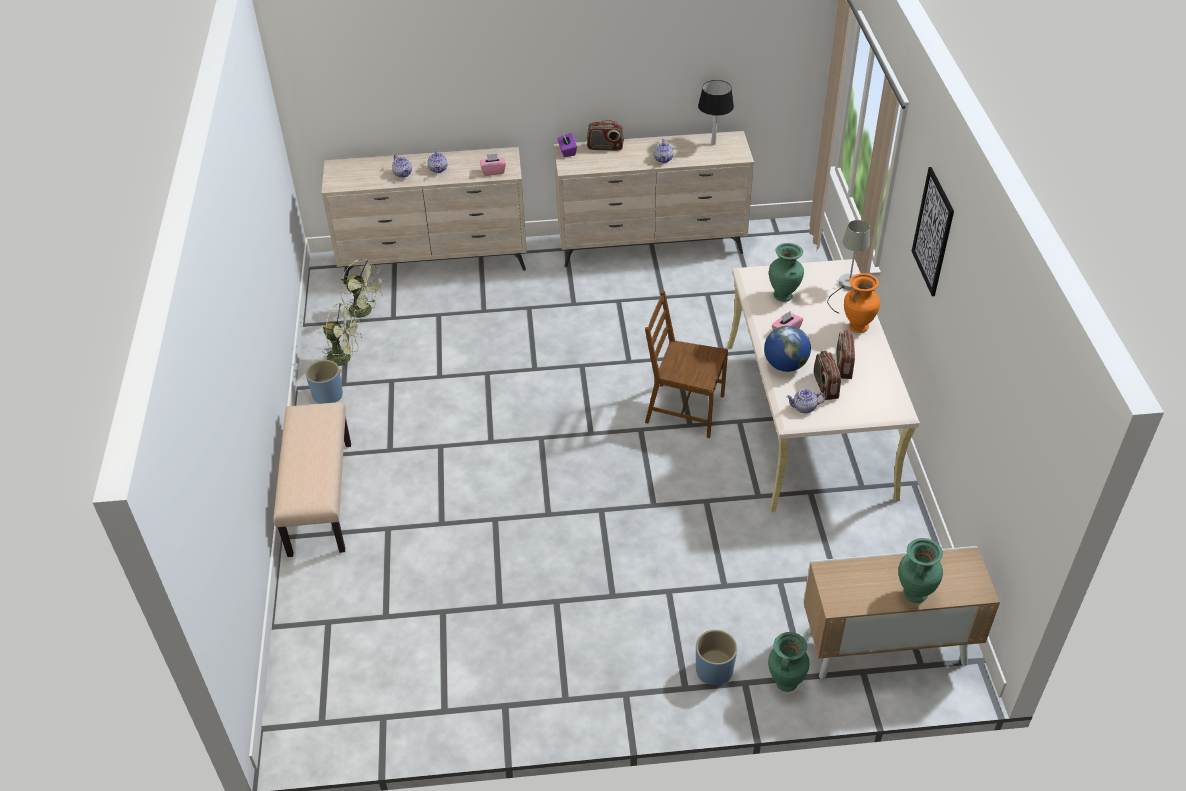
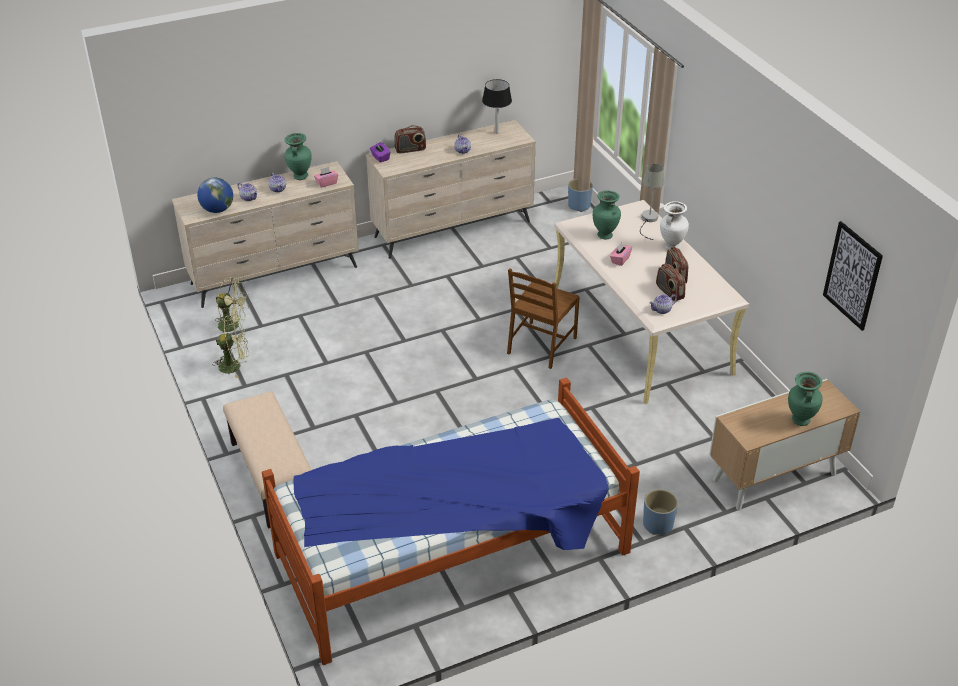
camera: 20 degrees left, 5 degrees down
(328, 395) = (235, 397): blue planter -> blue planter (579, 206)
(465, 642) = (453, 554): none -> bed
(683, 409) = (541, 345): brown chair -> brown chair turned 60 degrees counterclockwise
(785, 365) = (632, 283): globe -> globe (217, 210)
(785, 682) = (714, 519): green vase -> green vase (300, 176)
(857, 327) = (671, 246): orange vase -> white vase
(933, 232) = (726, 156): picture -> picture (852, 275)

